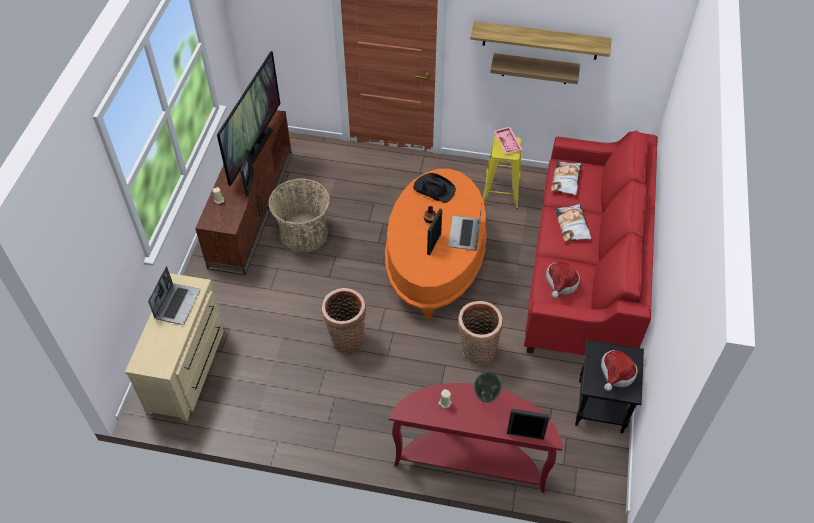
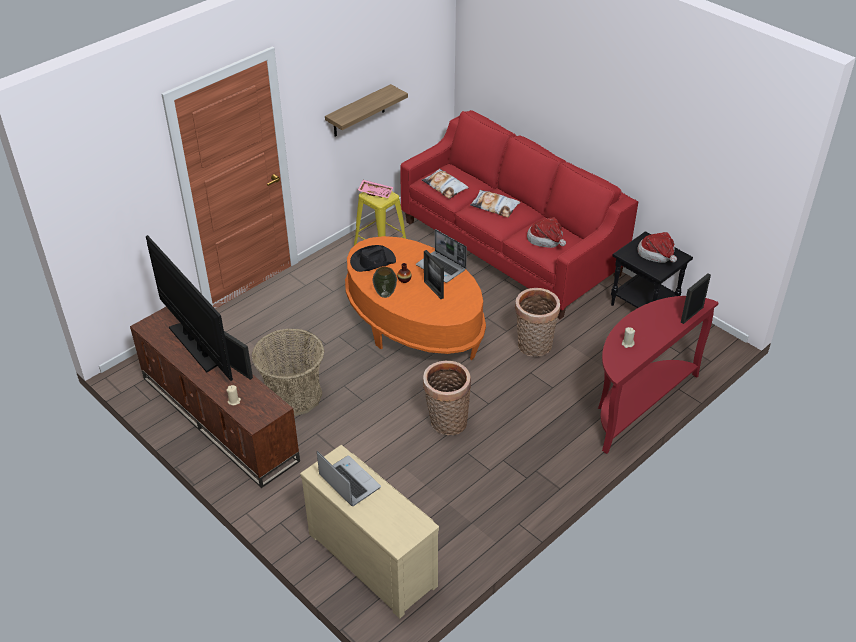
camera: 55 degrees left, 10 degrees down
(486, 396) = (639, 318): vase -> vase (384, 294)
(540, 40) = (358, 79): shelf -> none

